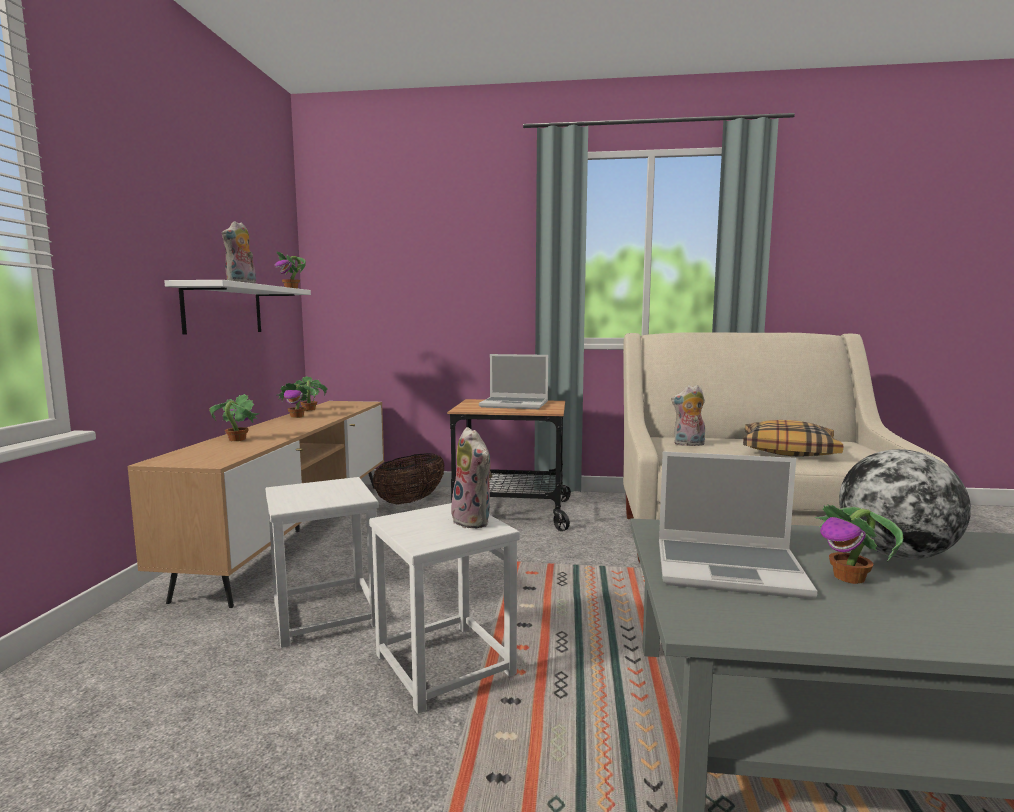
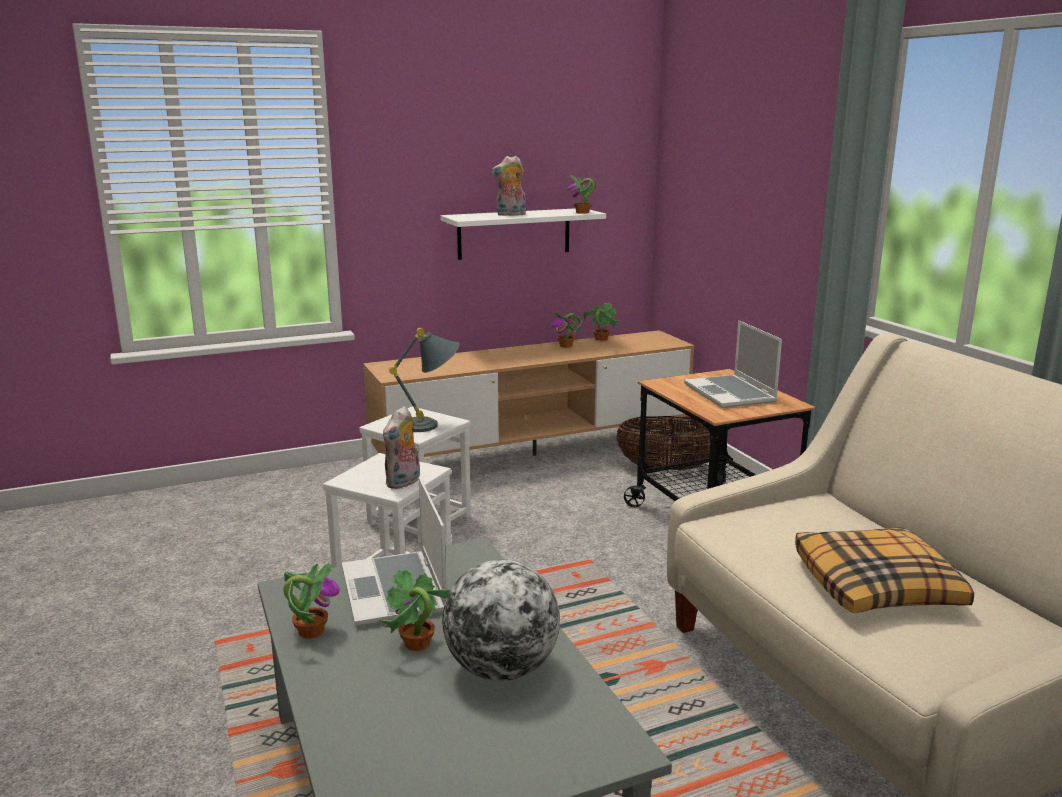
camera: 60 degrees right, 10 degrees up
(236, 439) = (459, 359): potted plant -> potted plant (310, 631)
(341, 488) = (433, 425): none -> grey table lamp
(688, 444) = (802, 520): plush toy -> none

